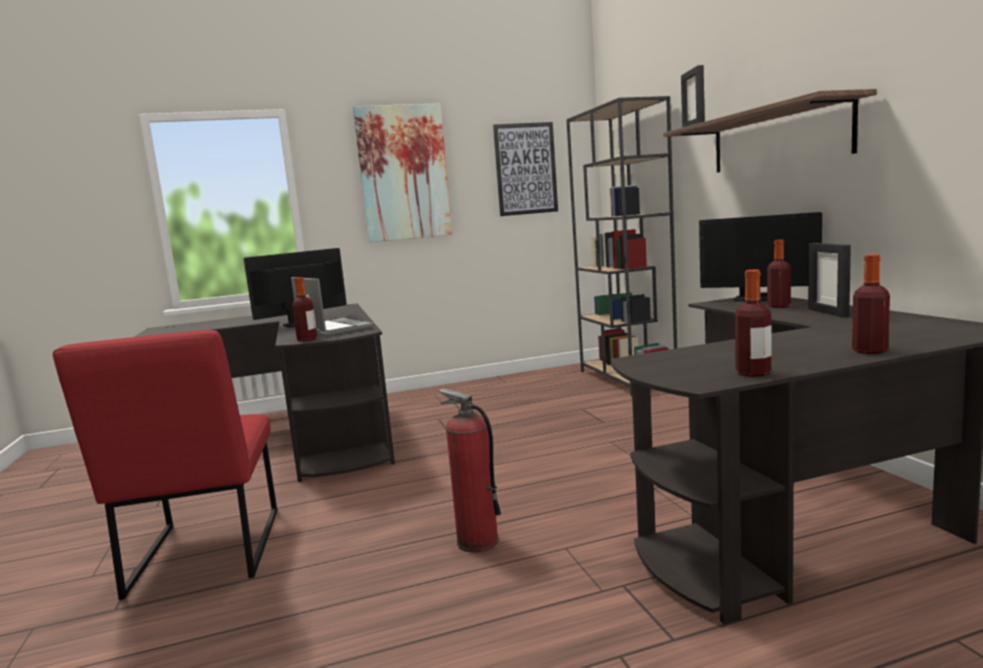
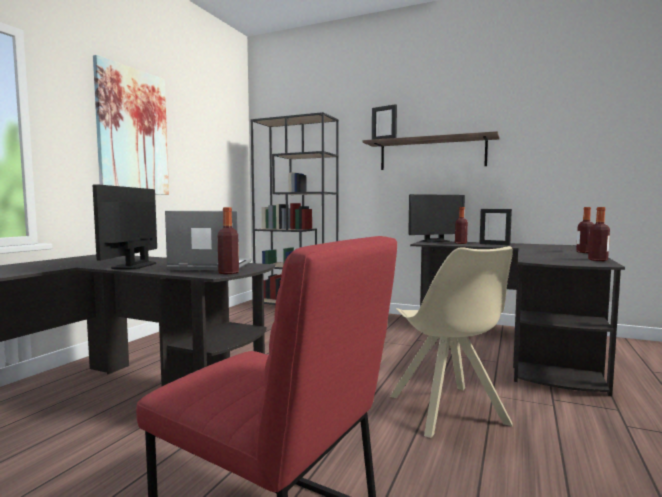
camera: 50 degrees left, 5 degrees down
(477, 541) = (448, 411): fire extinguisher -> beige chair
(525, 169) = (213, 150): picture -> none

